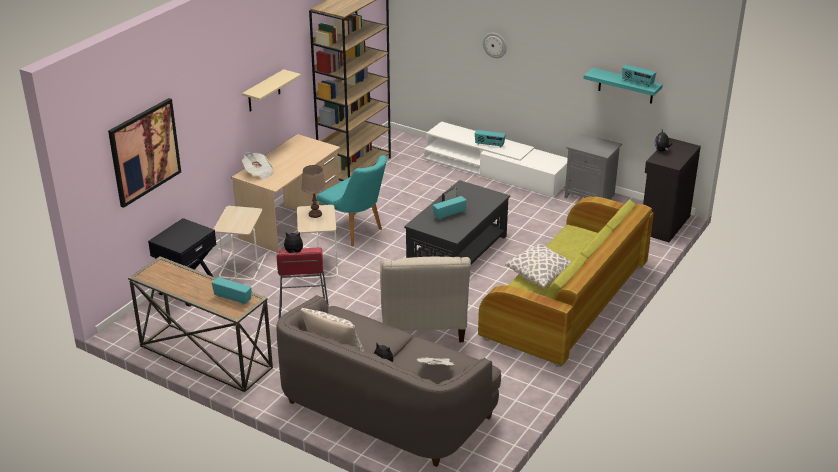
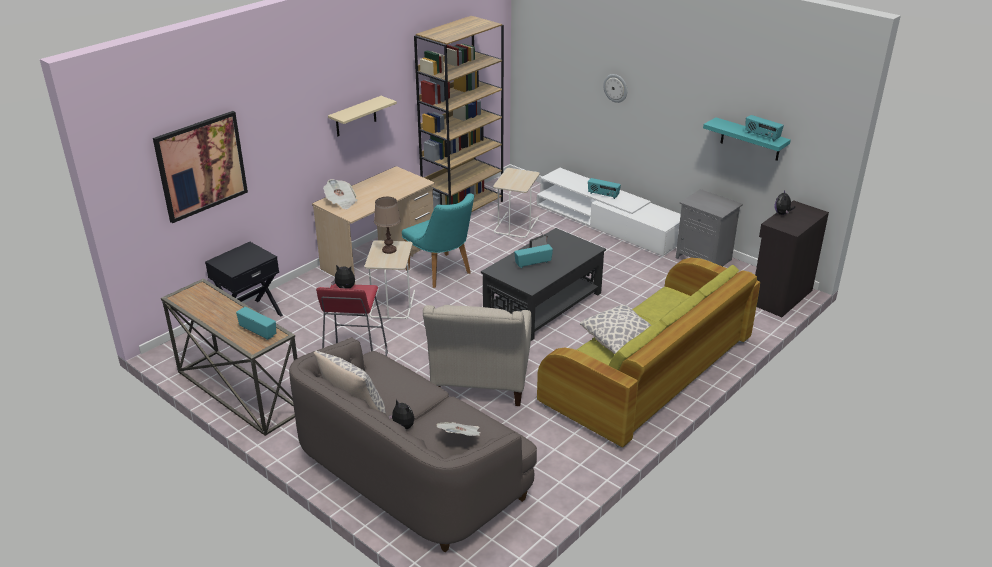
camera: 10 degrees right, 0 degrees up
(242, 265) = (313, 297): beige side table -> beige side table (515, 225)

